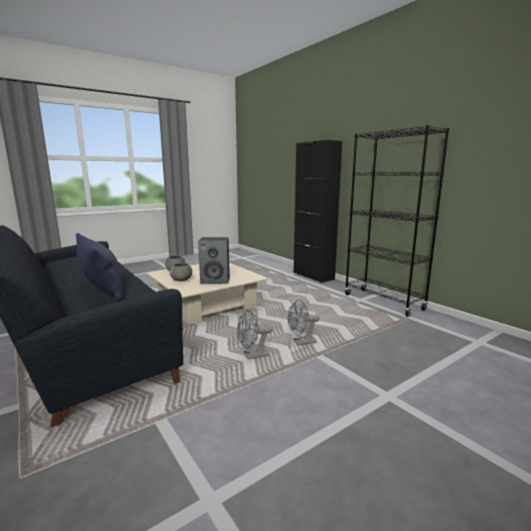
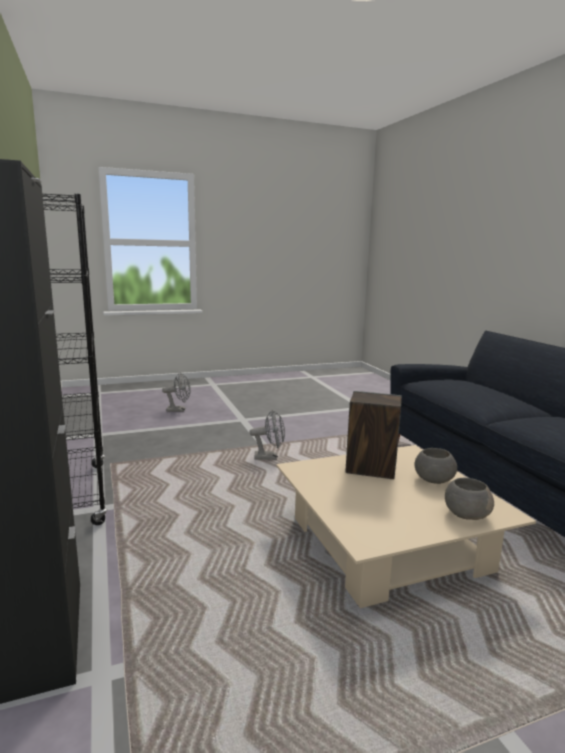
camera: 165 degrees left, 0 degrees up
(102, 287) = (475, 387): blue pillow -> none
(252, 356) = (327, 452): grey fan -> grey fan (179, 410)

